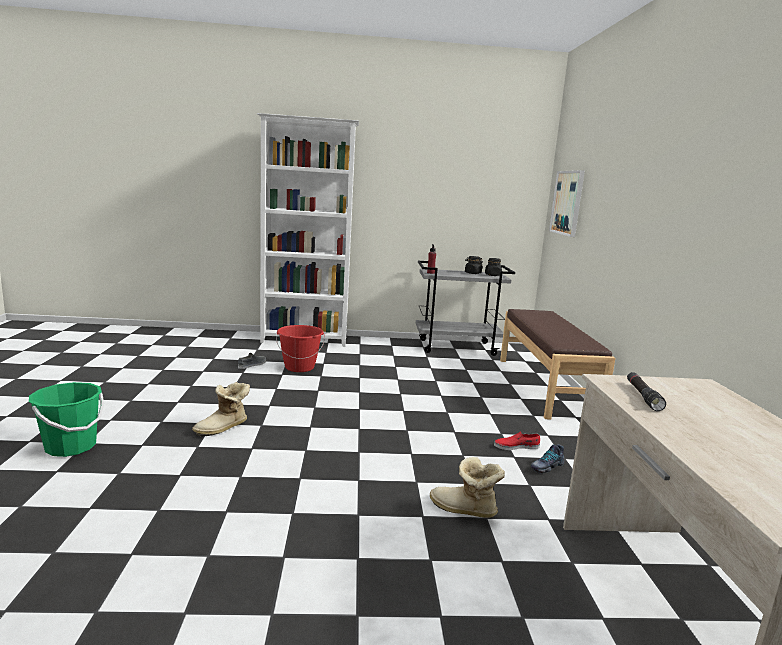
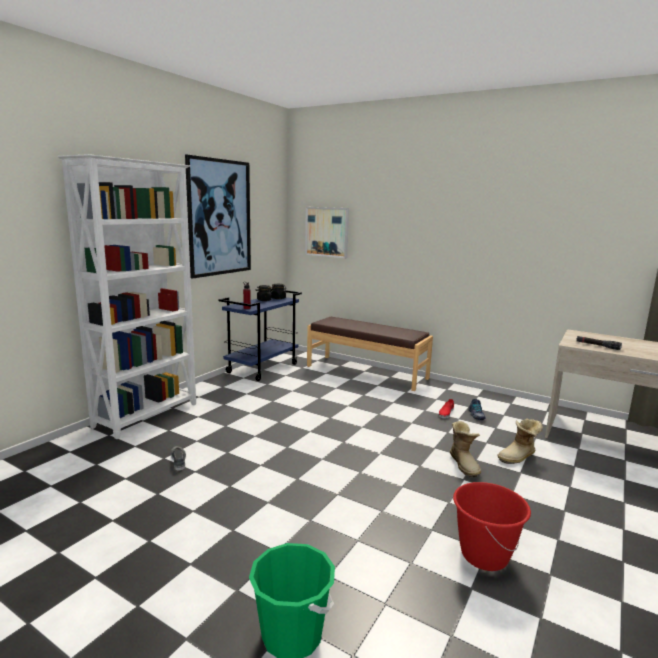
camera: 55 degrees left, 0 degrees up
(223, 428) = (328, 515): boot -> boot (464, 464)
(299, 367) = (220, 439): red bucket -> red bucket (484, 555)
(433, 177) = (219, 217): none -> picture
(457, 347) = (262, 368): grey cart -> blue cart

